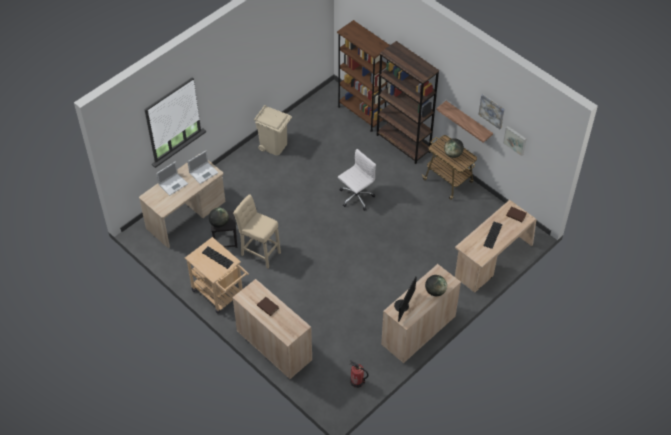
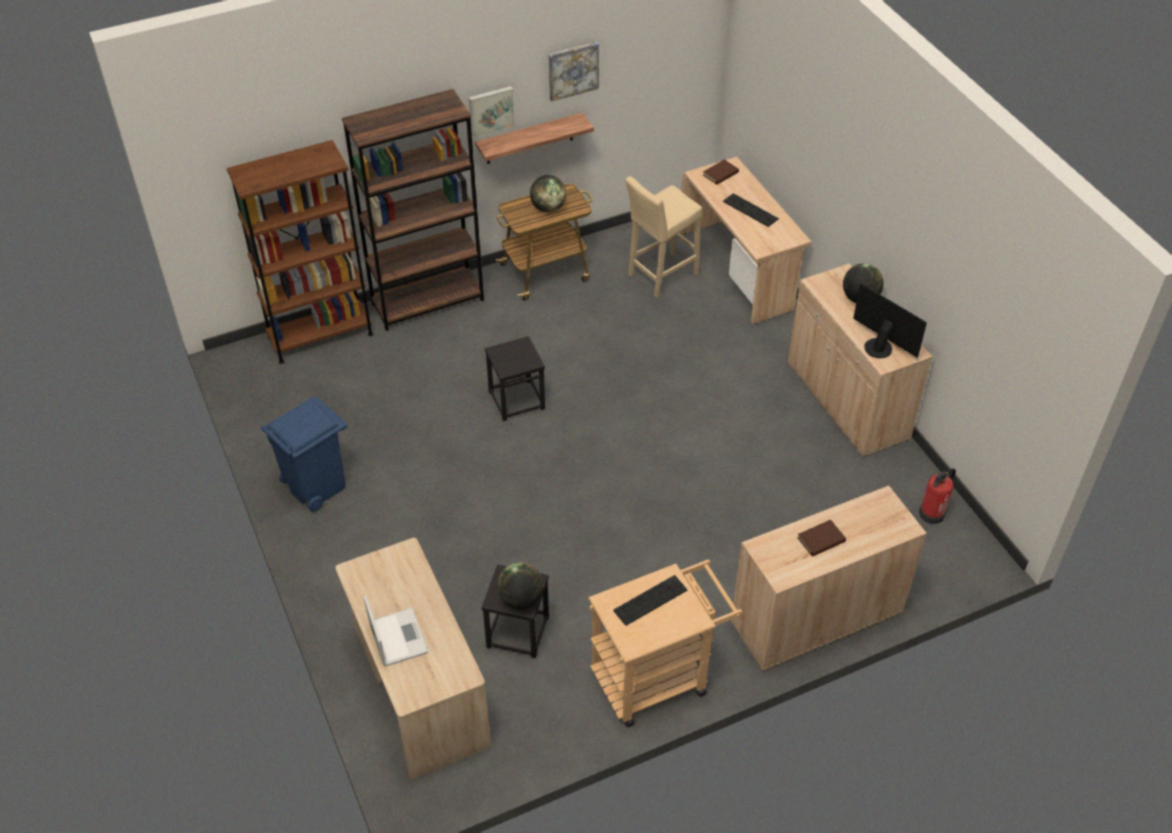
camera: 70 degrees left, 5 degrees down
(204, 172) = (395, 571): laptop -> none
(259, 252) = (578, 582): beige stool -> beige stool (660, 276)
(274, 145) = (316, 485): beige trash can -> blue trash can
(355, 197) = (516, 400): white office chair -> black stool
(515, 140) = (627, 82): picture -> picture (491, 110)

